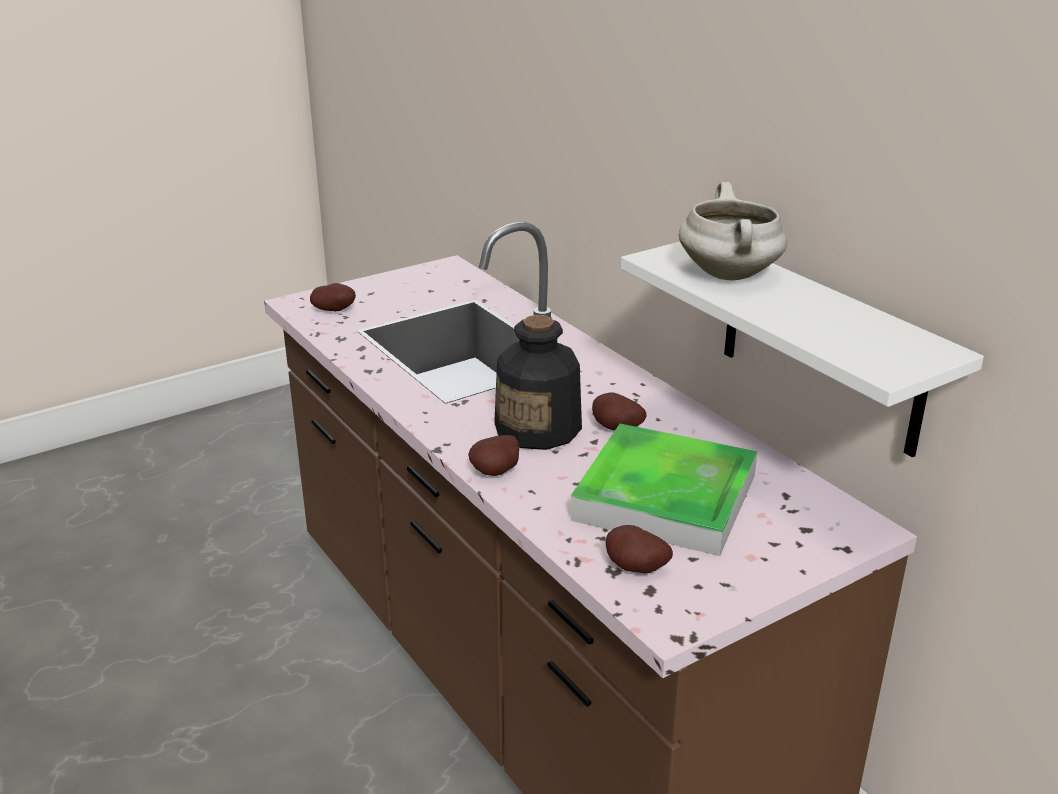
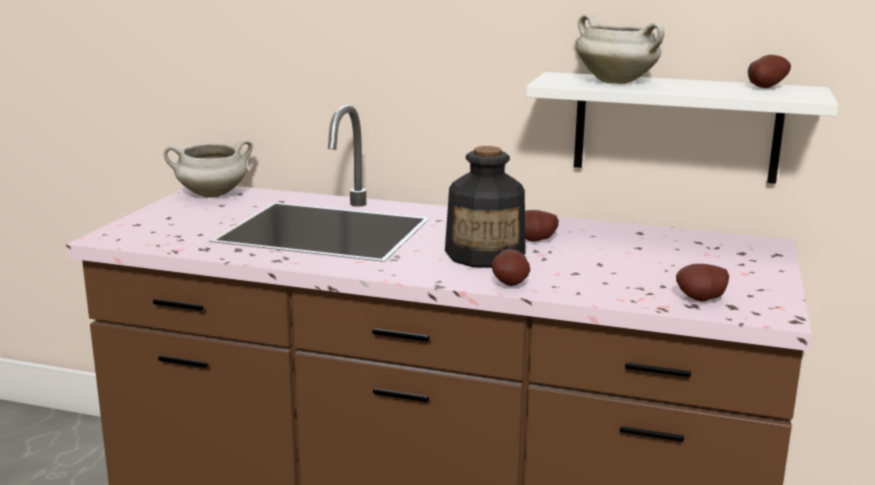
camera: 40 degrees left, 10 degrees down
(335, 310) = (159, 234): potato -> potato (764, 88)
(441, 275) = (211, 195): none -> white cooking pot
(665, 497) = (640, 263): tray -> none

